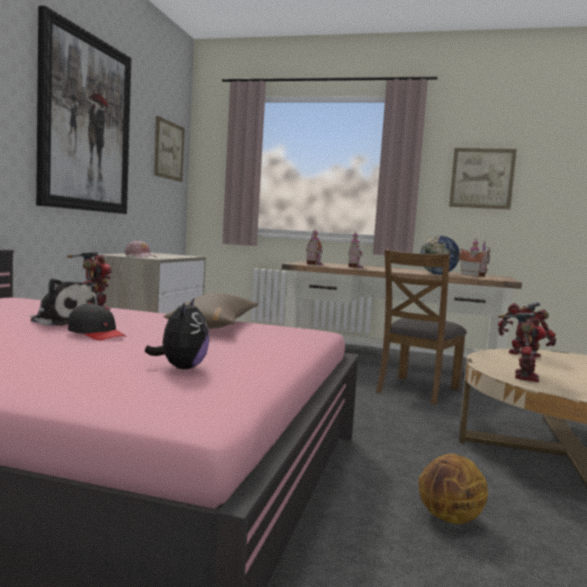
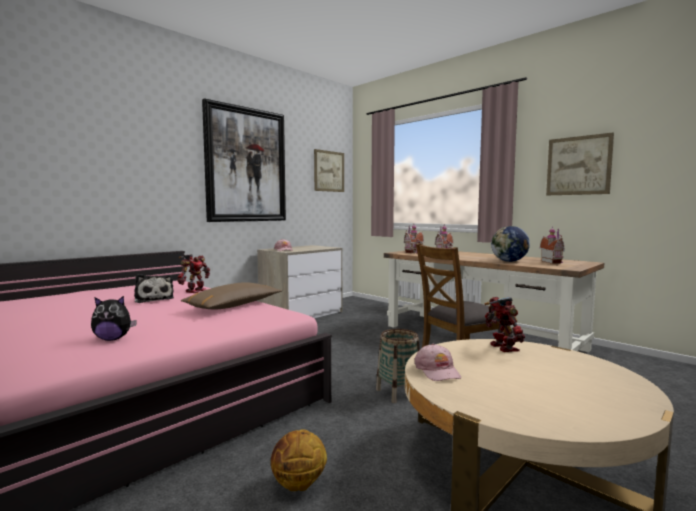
camera: 30 degrees right, 0 degrees up
(96, 334) = (141, 310): black cap -> none
(181, 368) = (113, 339): plush toy -> plush toy turned 45 degrees clockwise
(401, 420) = (398, 393): none -> basket
(523, 376) = (437, 371): toy robot -> pink cap

